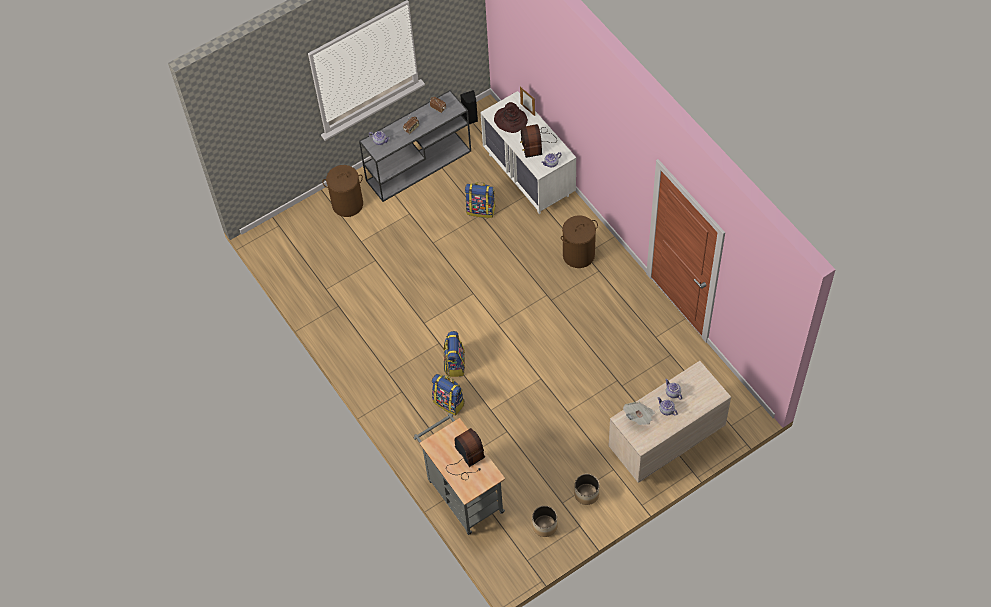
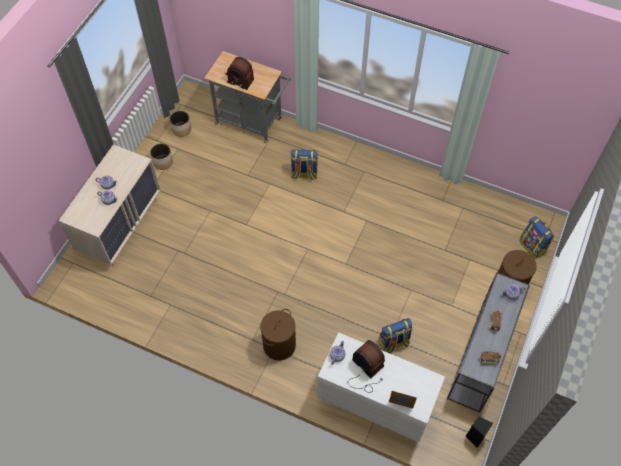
camera: 145 degrees right, 0 degrees up
(454, 364) = (320, 202): backpack -> backpack (533, 246)
(510, 120) = (409, 382): brown hat -> none
(639, 417) = (128, 170): newspaper -> none

